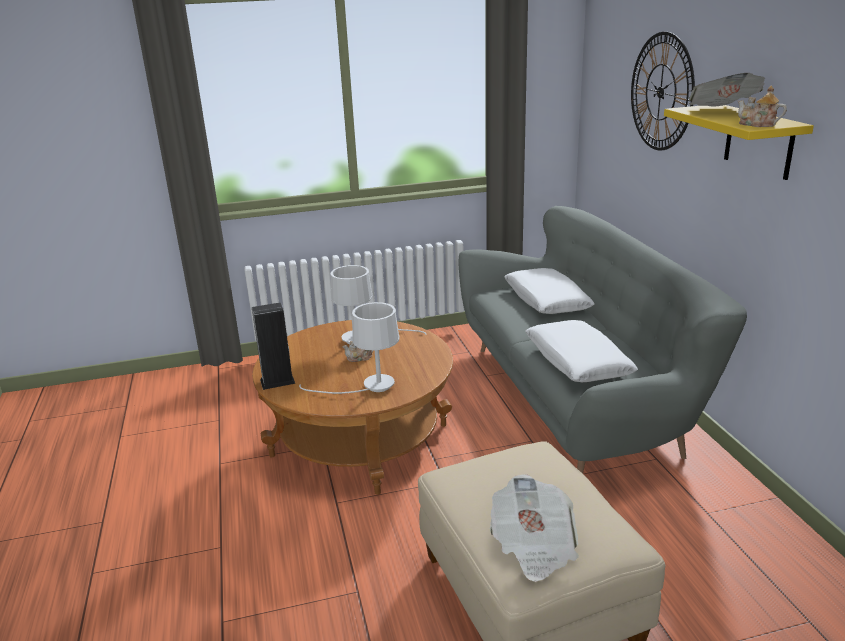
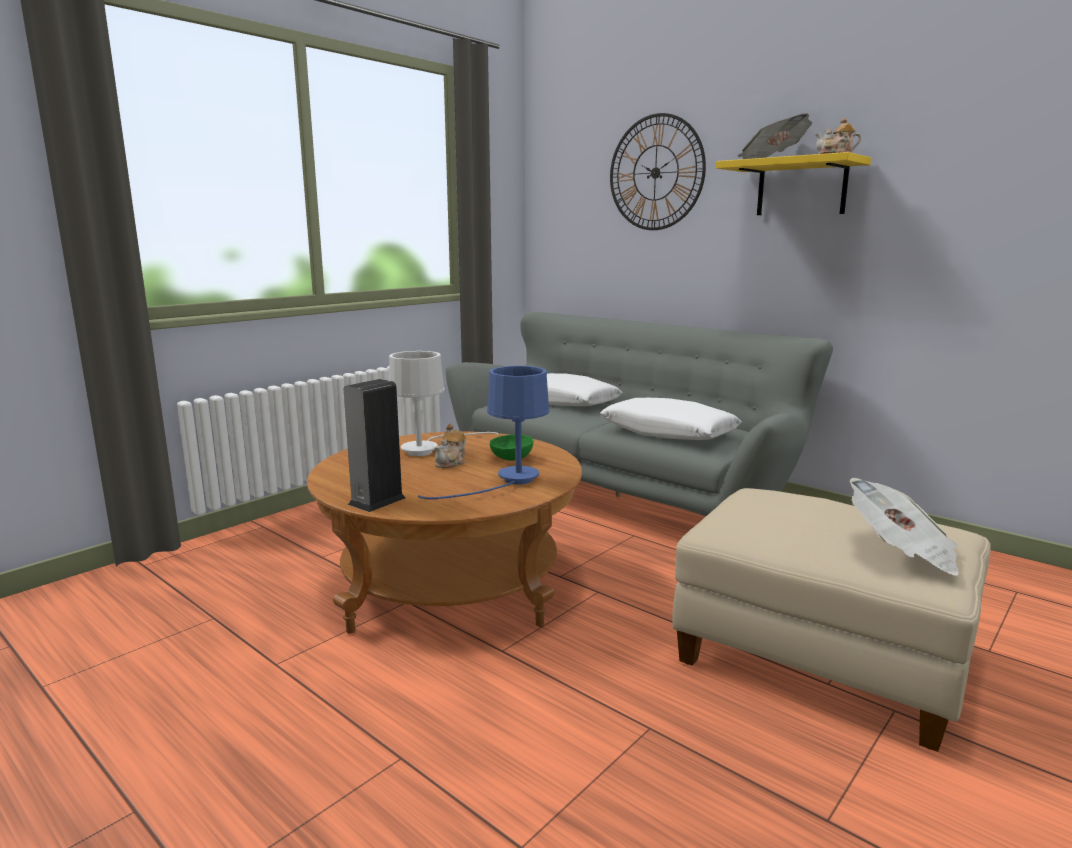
camera: 35 degrees left, 10 degrees down
(369, 388) = (509, 482): white table lamp -> blue table lamp
(403, 363) = (511, 458): none -> green bowl

